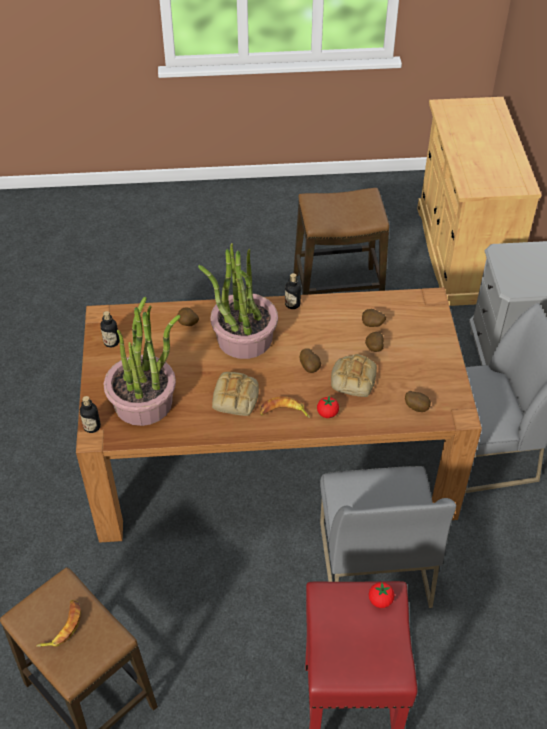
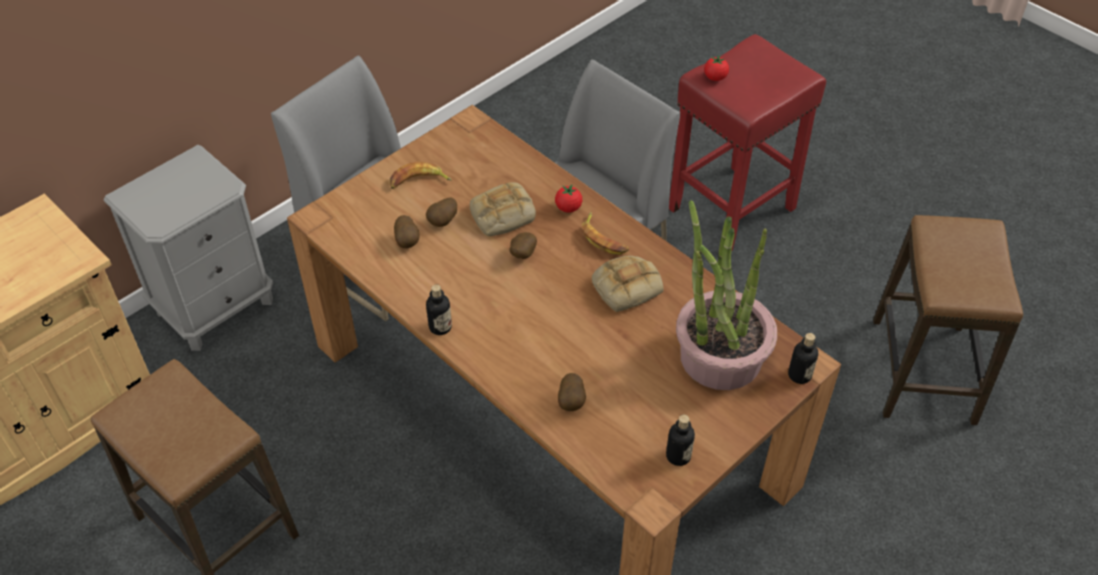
camera: 130 degrees left, 0 degrees up
(62, 627) = (969, 266): banana -> banana (419, 181)
(244, 338) = (539, 335): potted plant -> none
(417, 407) = (491, 154): potato -> none

